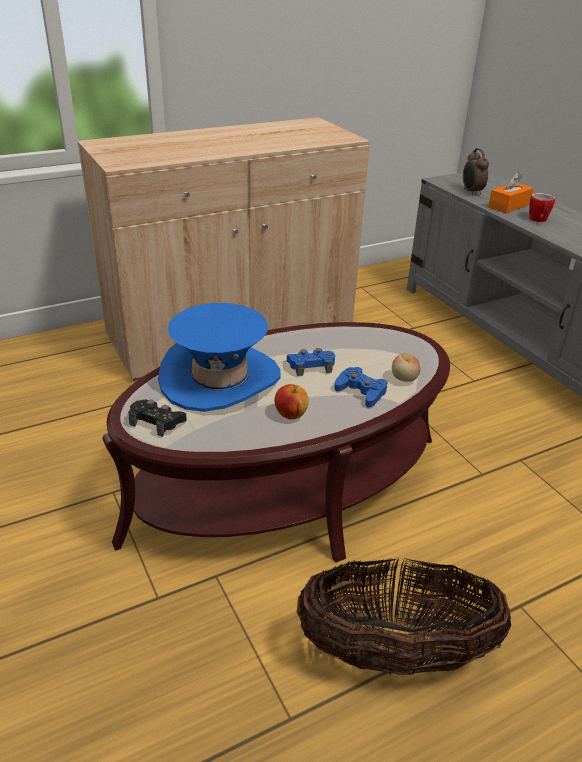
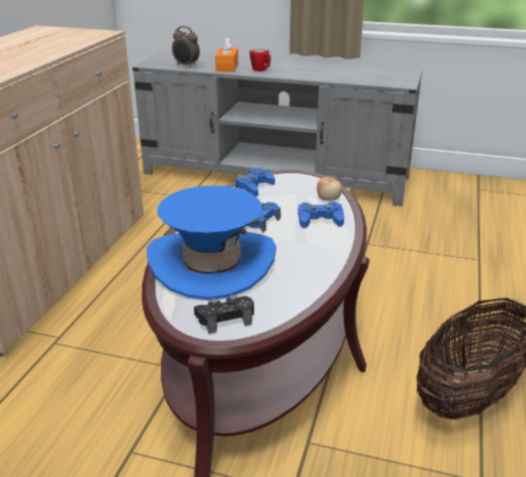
camera: 45 degrees left, 5 degrees down
(291, 414) = (305, 257): apple -> none
(362, 335) = (254, 187): none -> blue game controller

